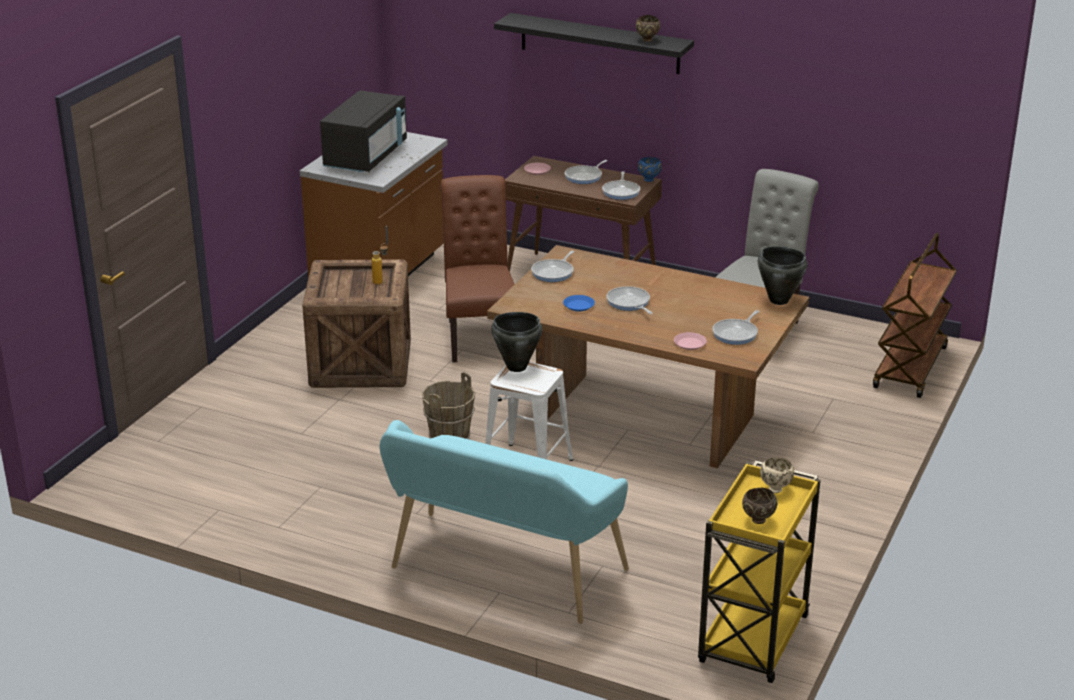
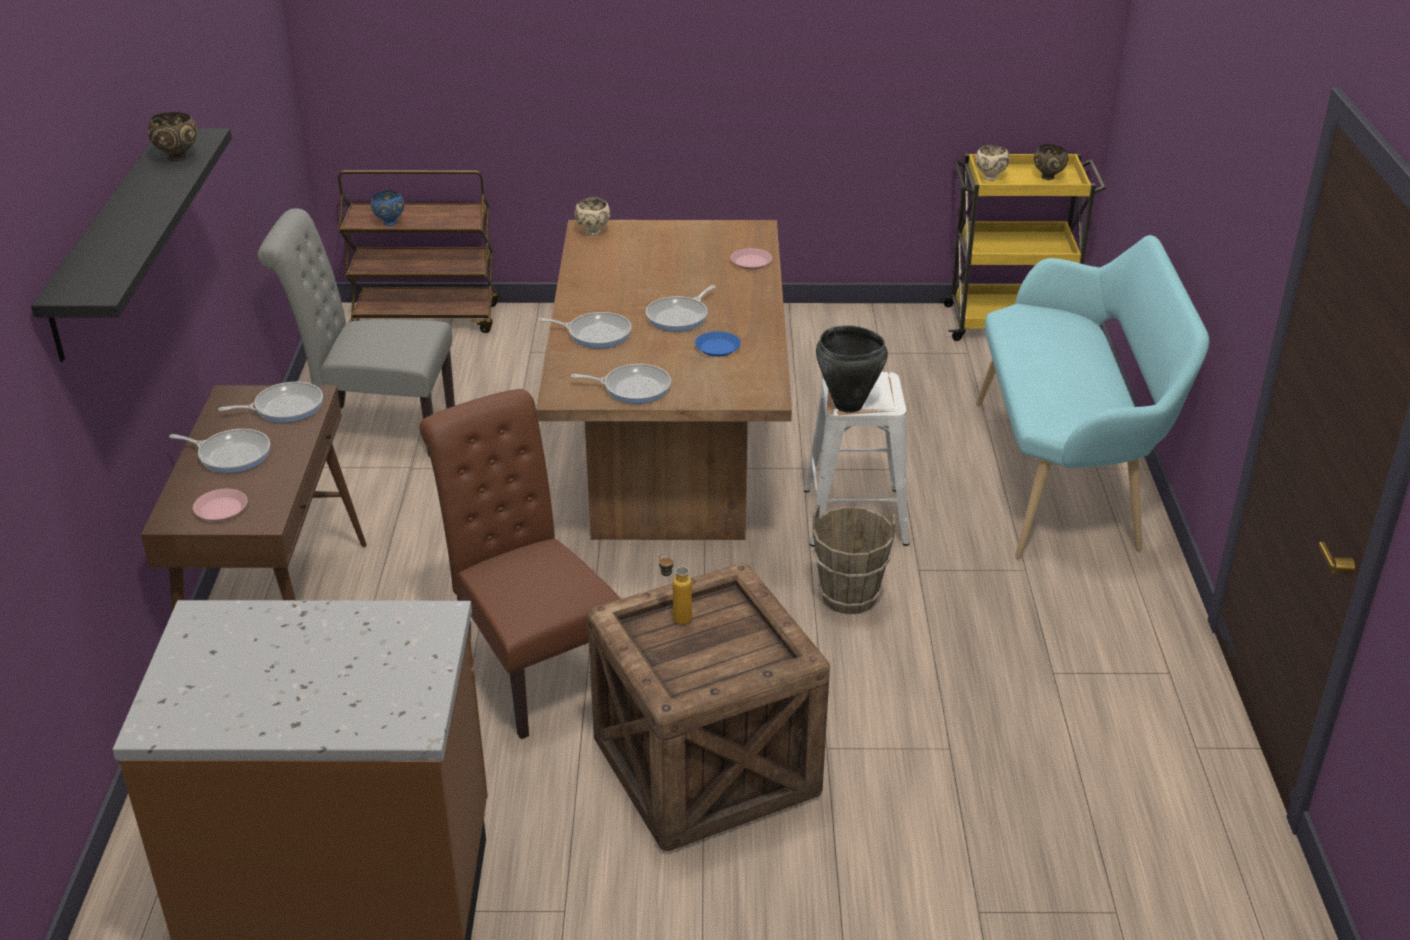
camera: 115 degrees left, 5 degrees up
(366, 156) = (322, 676): black microwave -> none
(479, 336) = (531, 667): brown chair -> brown chair turned 90 degrees clockwise
(649, 180) = (222, 394): blue bowl -> blue bowl (389, 223)
(736, 334) = (701, 242): frying pan -> frying pan (596, 334)
(778, 300) = (593, 233): black cooking pot -> beige bowl

